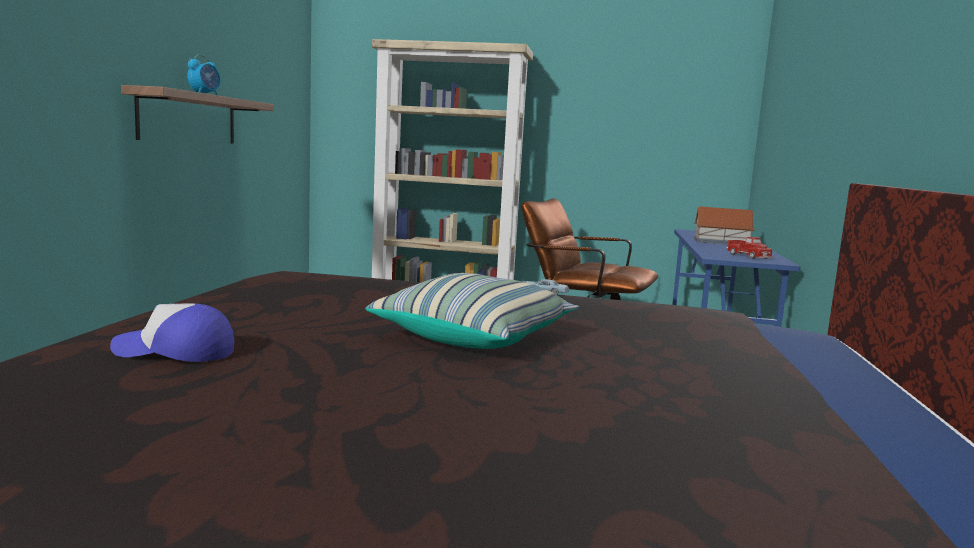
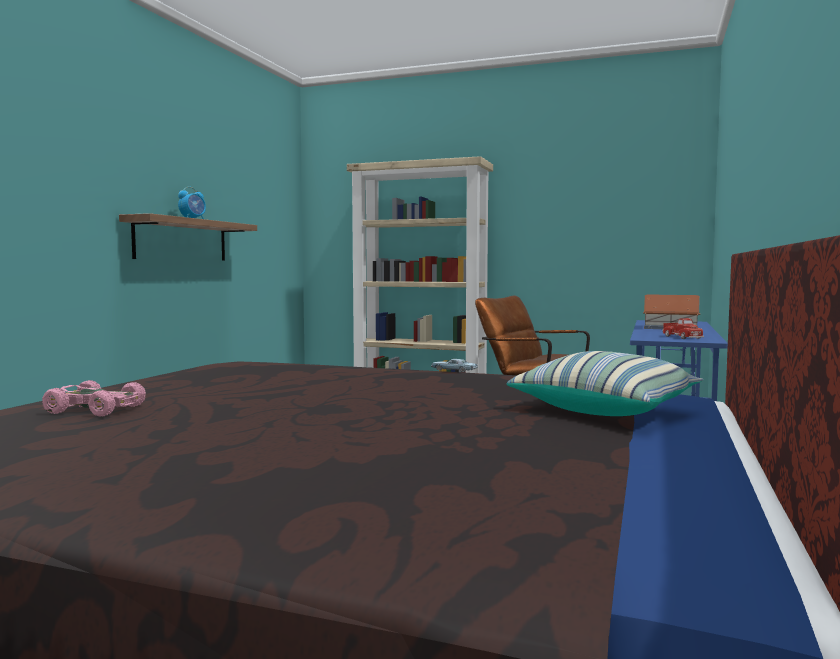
camera: 10 degrees right, 5 degrees down
(175, 352) = (93, 409): cap -> pink toy car
(475, 337) = (349, 399): pillow -> pillow (605, 409)

